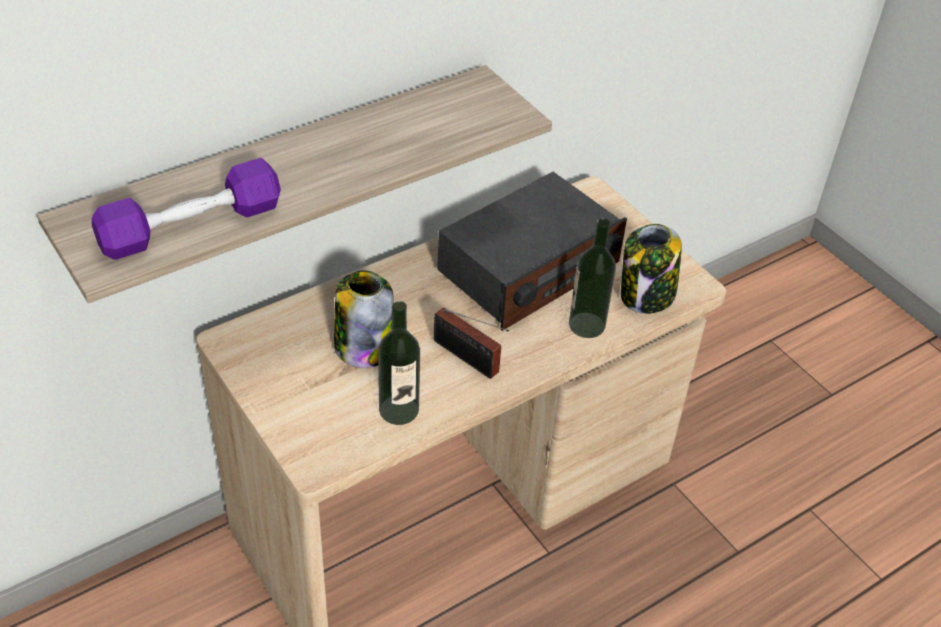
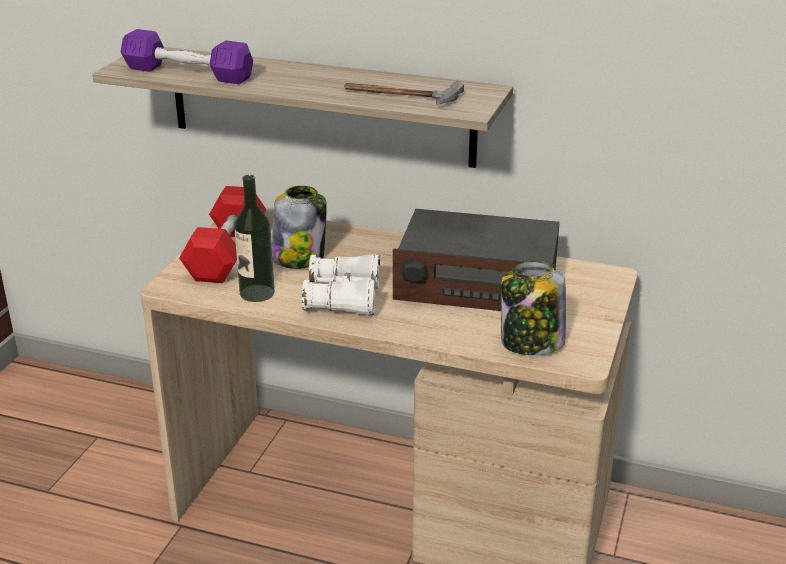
camera: 55 degrees right, 15 degrees down
(295, 391) = (226, 254): none -> red dumbbell
(436, 133) = (400, 96): none -> hammer
(468, 359) = (343, 298): radio -> white binoculars
(586, 325) = (453, 330): bottle -> none

